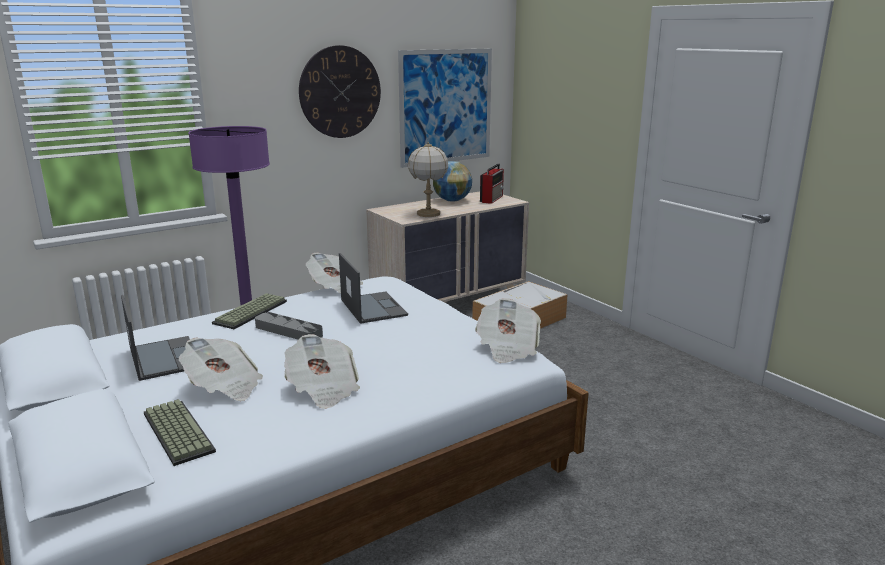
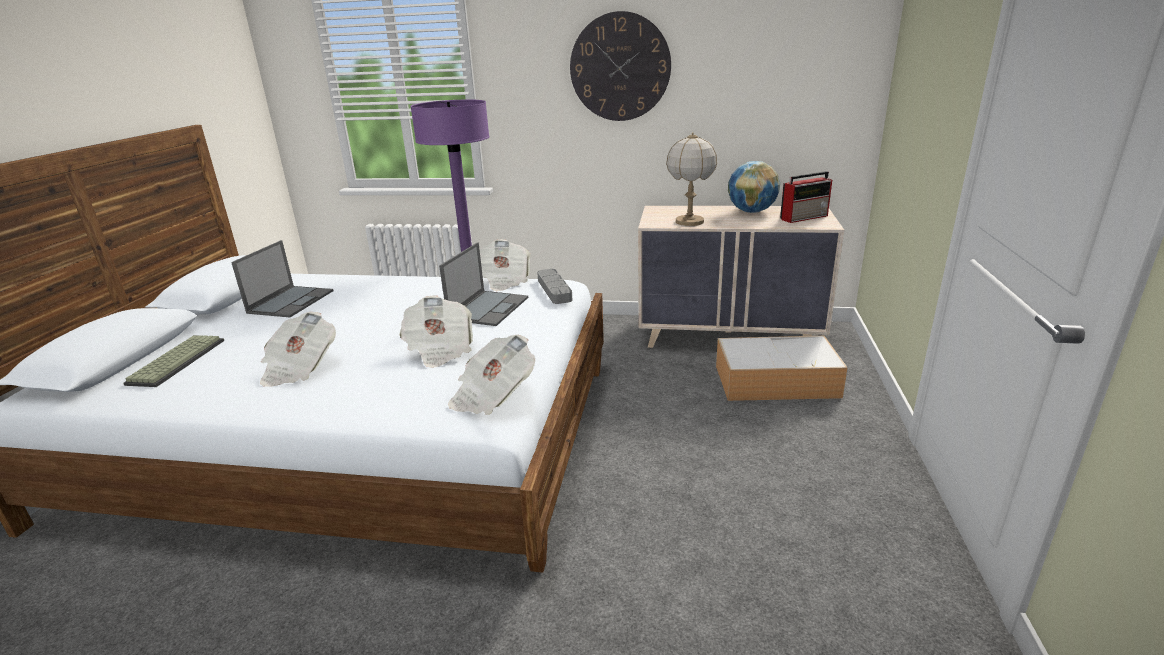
camera: 45 degrees right, 5 degrees up
(224, 387) = (263, 338): newspaper -> newspaper (440, 349)
(251, 313) = (406, 283): keyboard -> none
(288, 331) = (391, 308): grey tray -> grey tray (554, 289)
(446, 107) = (769, 90): picture -> none

